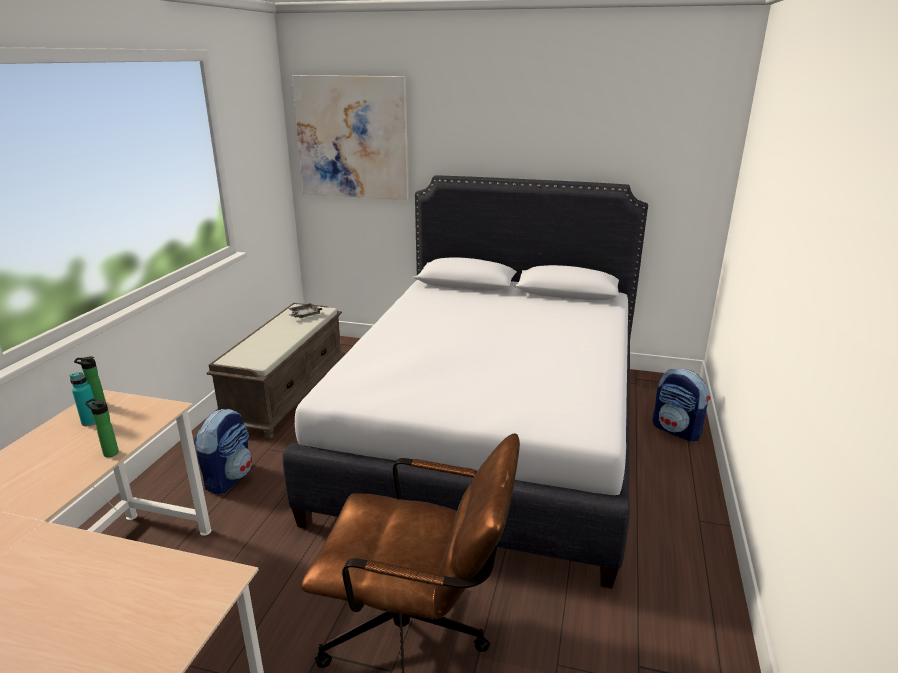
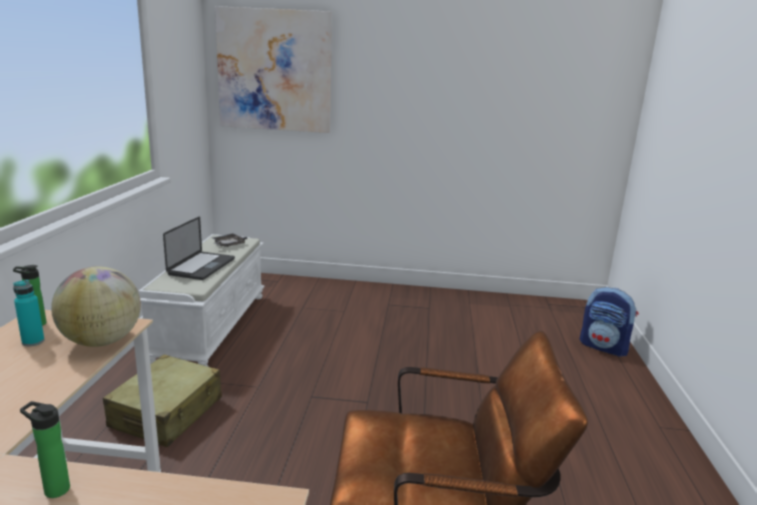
camera: 10 degrees left, 5 degrees down
(109, 453) = (68, 373): bottle -> bottle (54, 489)
(144, 424) = (102, 341): none -> globe
(228, 478) = (167, 413): backpack -> beige suitcase
(272, 340) = (202, 267): none -> laptop
(287, 394) = (211, 327): brown bench -> white bench
(490, 433) = (432, 356): white bed -> none

